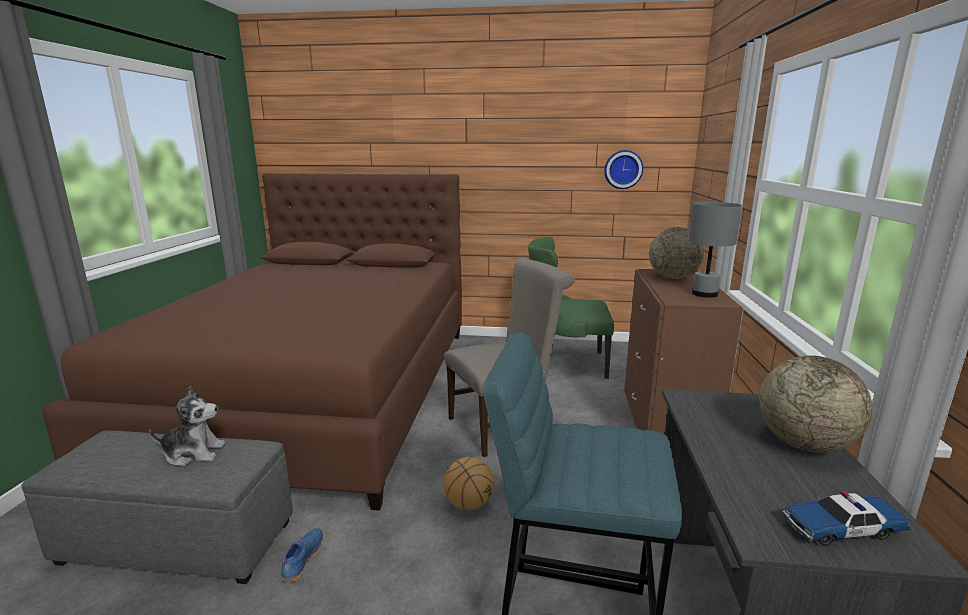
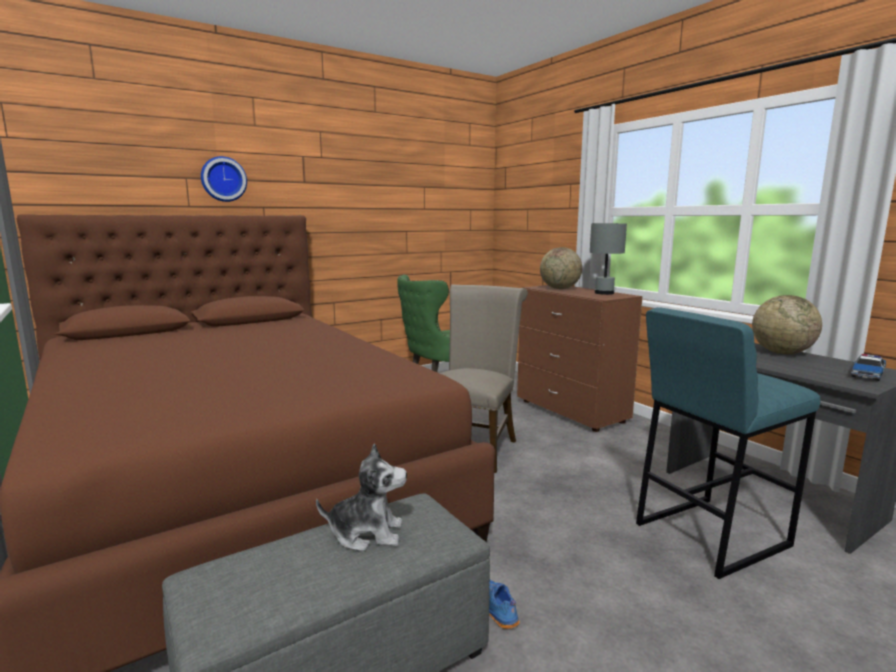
camera: 40 degrees left, 5 degrees down
(193, 453) = (367, 533): plush toy -> plush toy turned 45 degrees clockwise
(468, 504) = (541, 505): basketball -> none
(623, 169) = (446, 211): wall clock -> wall clock (223, 179)

